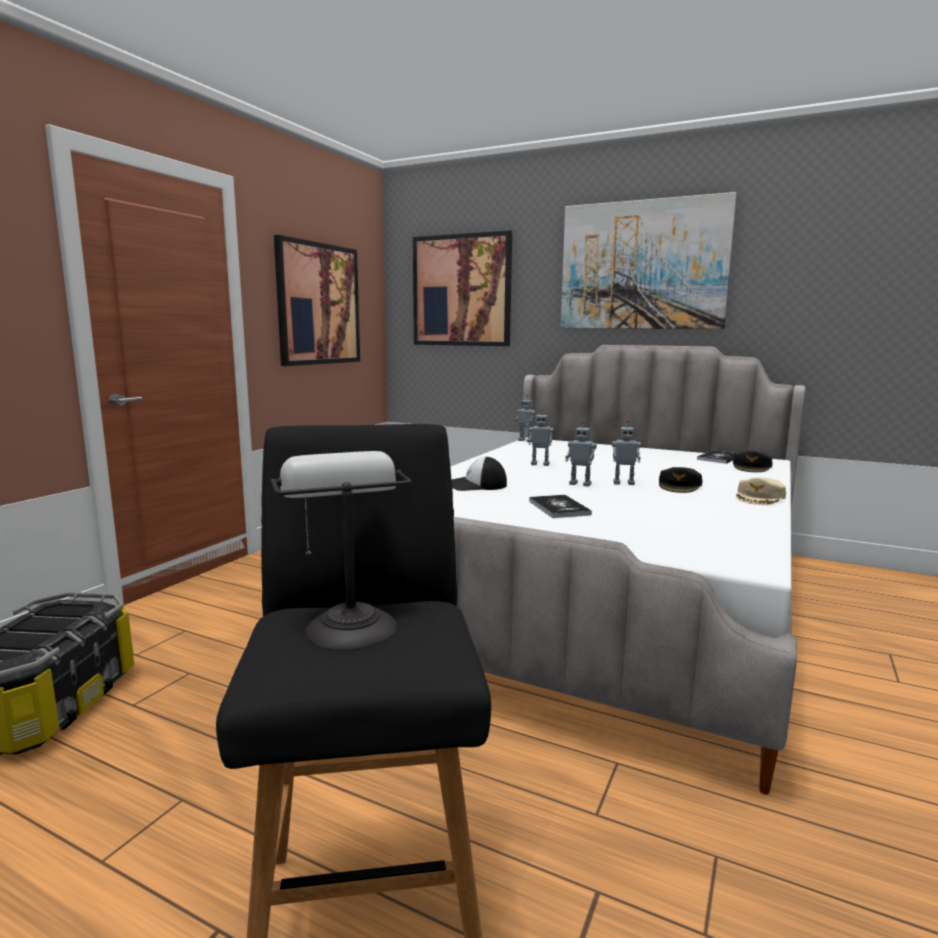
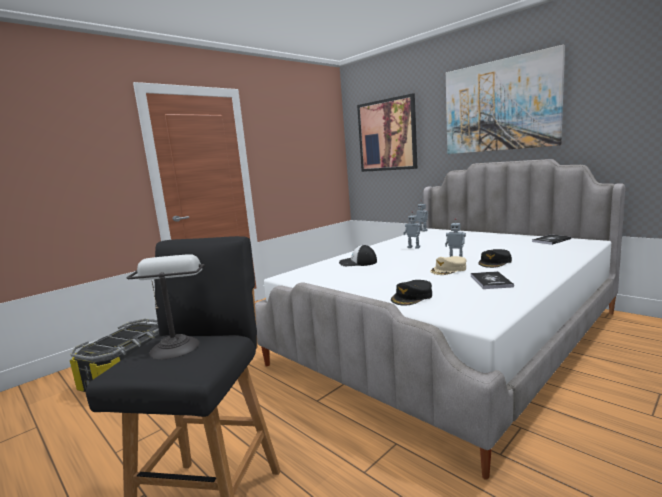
camera: 20 degrees right, 0 degrees up
(318, 304) = (297, 153): picture -> none
(559, 508) = (393, 278): book -> book (491, 281)
(580, 484) = (425, 261): toy robot -> none
(752, 467) = (570, 247): black cap -> black cap (412, 297)
(760, 497) = (547, 271): beige cap -> beige cap (449, 270)

